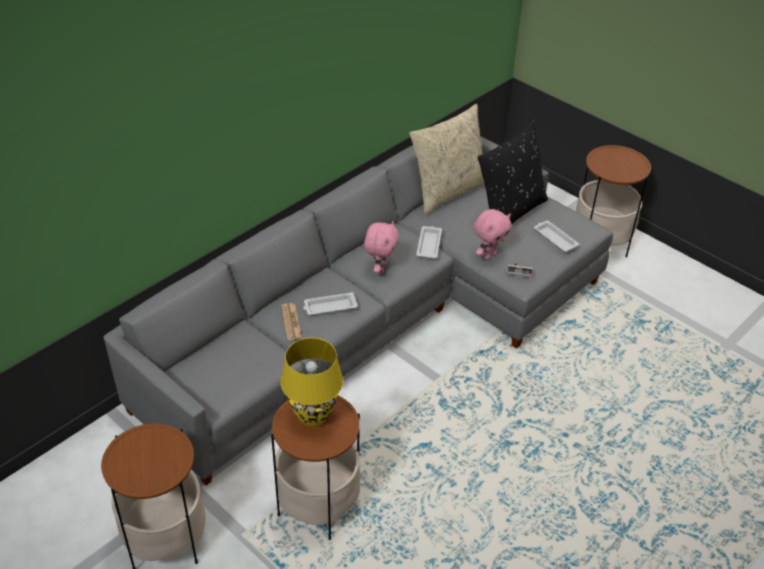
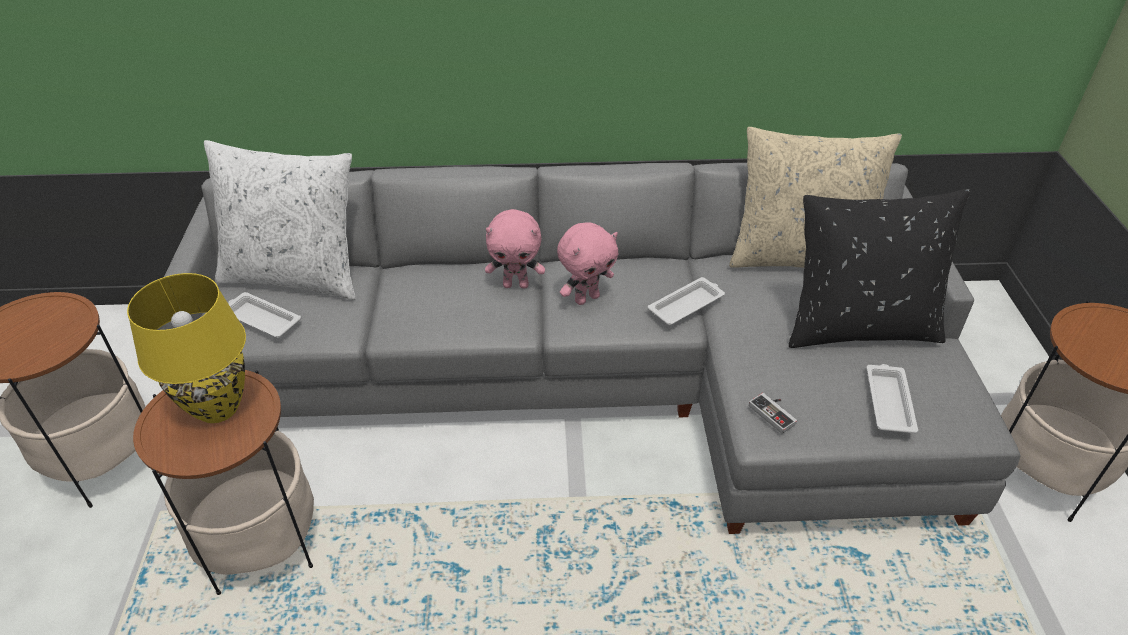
camera: 45 degrees right, 0 degrees up
(211, 349) = (295, 275): none -> white pillow
(291, 322) = (406, 296): newspaper -> none
(329, 307) = (467, 306): white tray -> white tray (261, 319)
(488, 255) = (756, 365): pink plush toy -> pink plush toy (516, 284)

